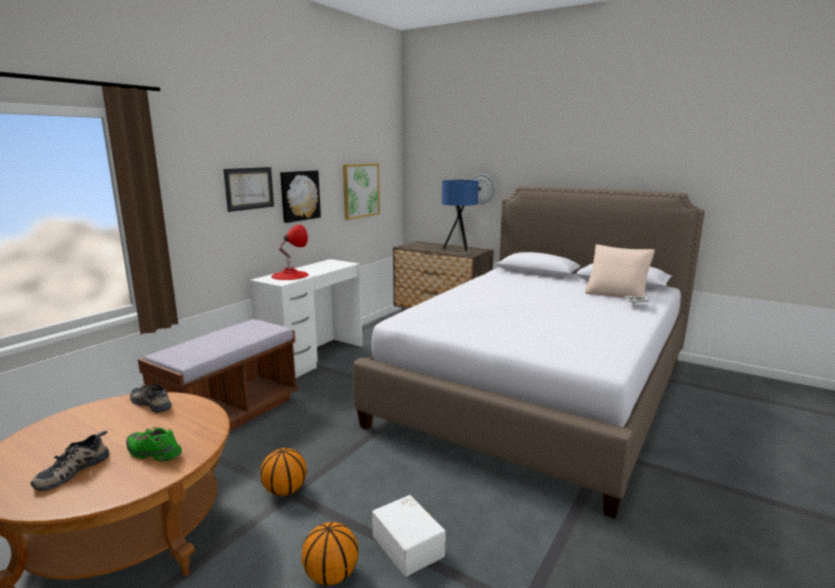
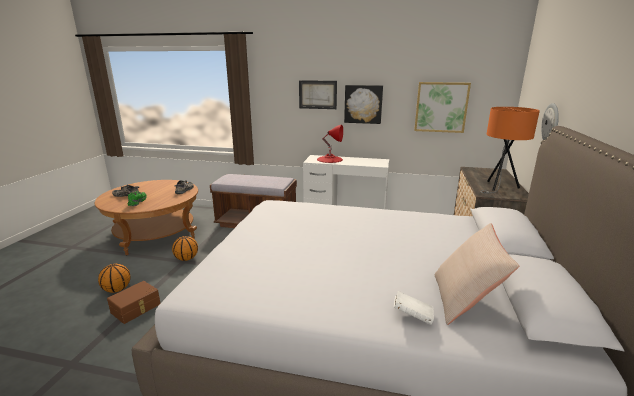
camera: 70 degrees right, 5 degrees up
(409, 544) = (136, 308): white storage box -> brown storage box
(459, 250) = (498, 187): blue table lamp -> orange table lamp

